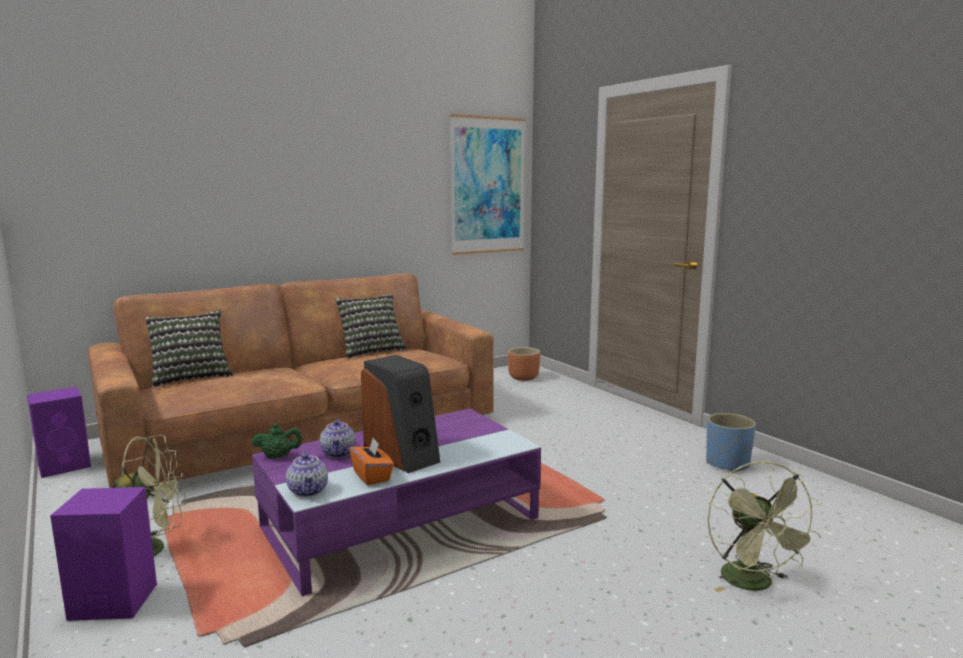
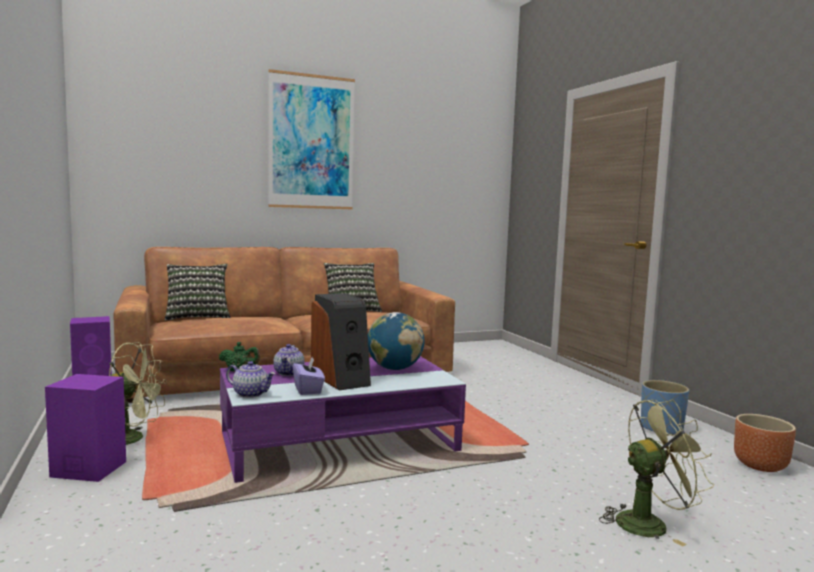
camera: 10 degrees right, 5 degrees down
(308, 491) = (251, 394): teapot -> teapot turned 60 degrees counterclockwise
(372, 476) = (308, 389): orange tissue box -> purple tissue box
(455, 433) = (394, 369): none -> globe
(487, 185) = (469, 178): picture -> picture (311, 142)
(523, 378) = (492, 350): brown planter -> brown planter (760, 465)
(754, 584) = (649, 523): green fan -> green fan turned 105 degrees counterclockwise

